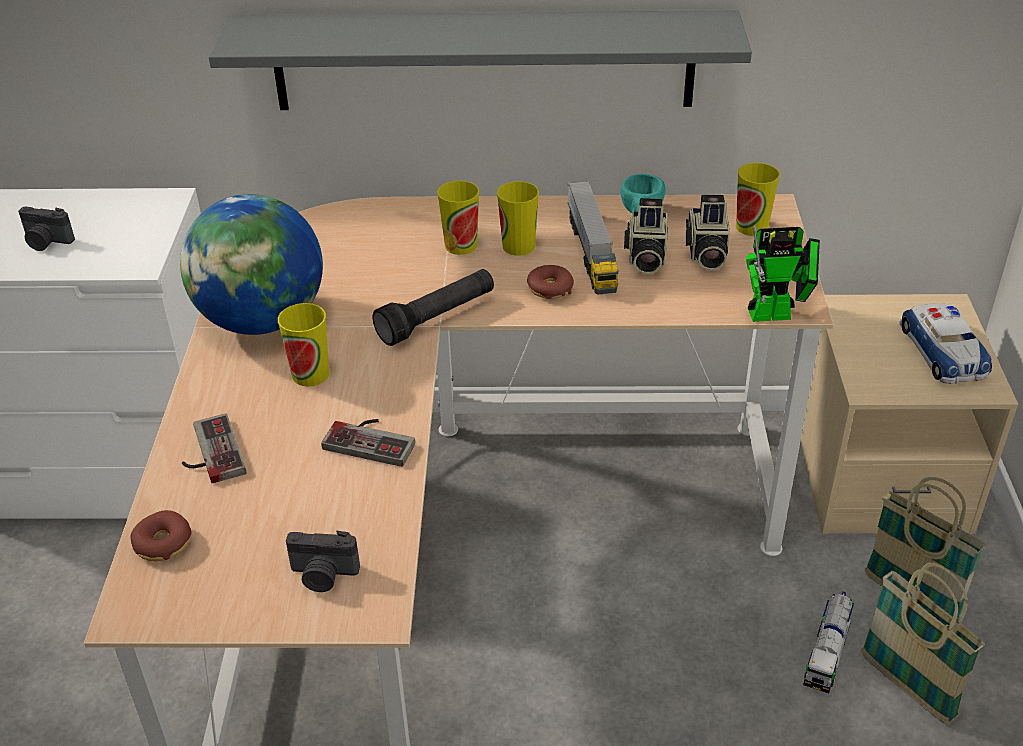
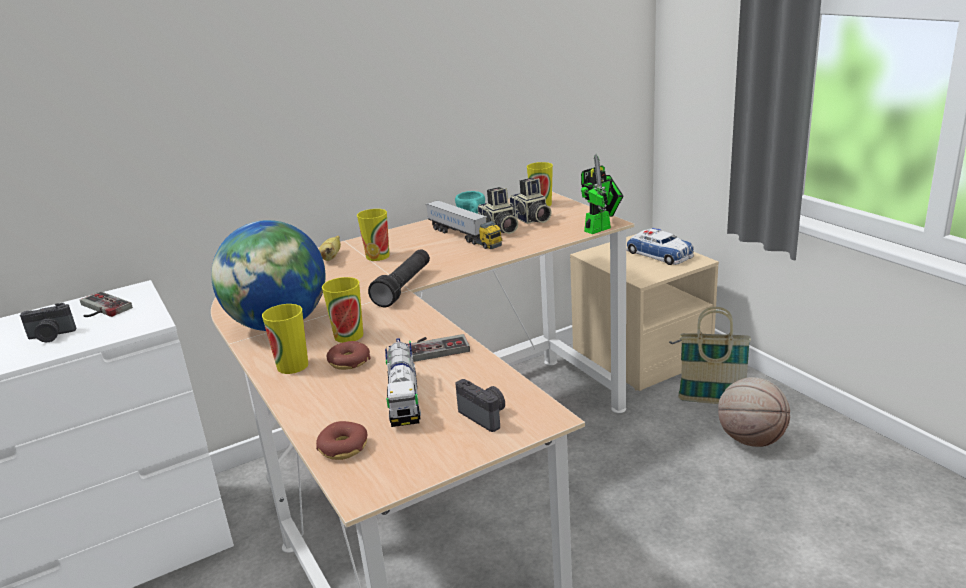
camera: 30 degrees left, 15 degrees down
(209, 453) = (321, 394): game controller -> game controller (99, 309)
(323, 575) = (485, 416): camera -> camera turned 105 degrees counterclockwise
(410, 224) = (331, 258): none -> banana
(483, 60) = (349, 135): grey shelf -> none
(518, 246) = (416, 246): cup -> cup (292, 366)
(550, 288) = (459, 256): donut -> donut (349, 362)
(826, 653) = (697, 443): toy truck -> toy truck (404, 400)
(907, 687) = (751, 439): basket -> basketball

